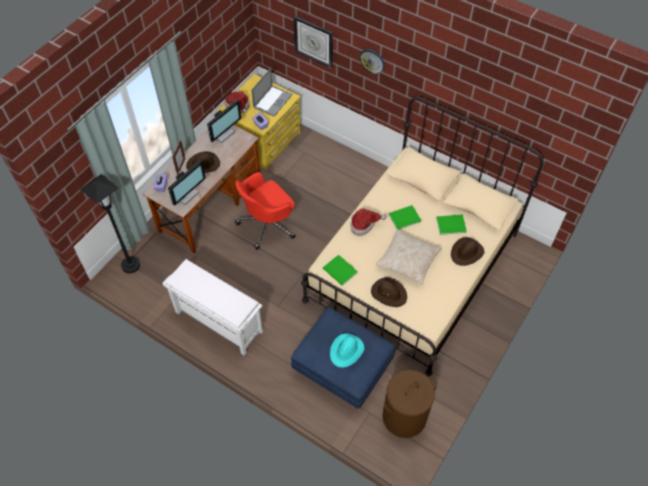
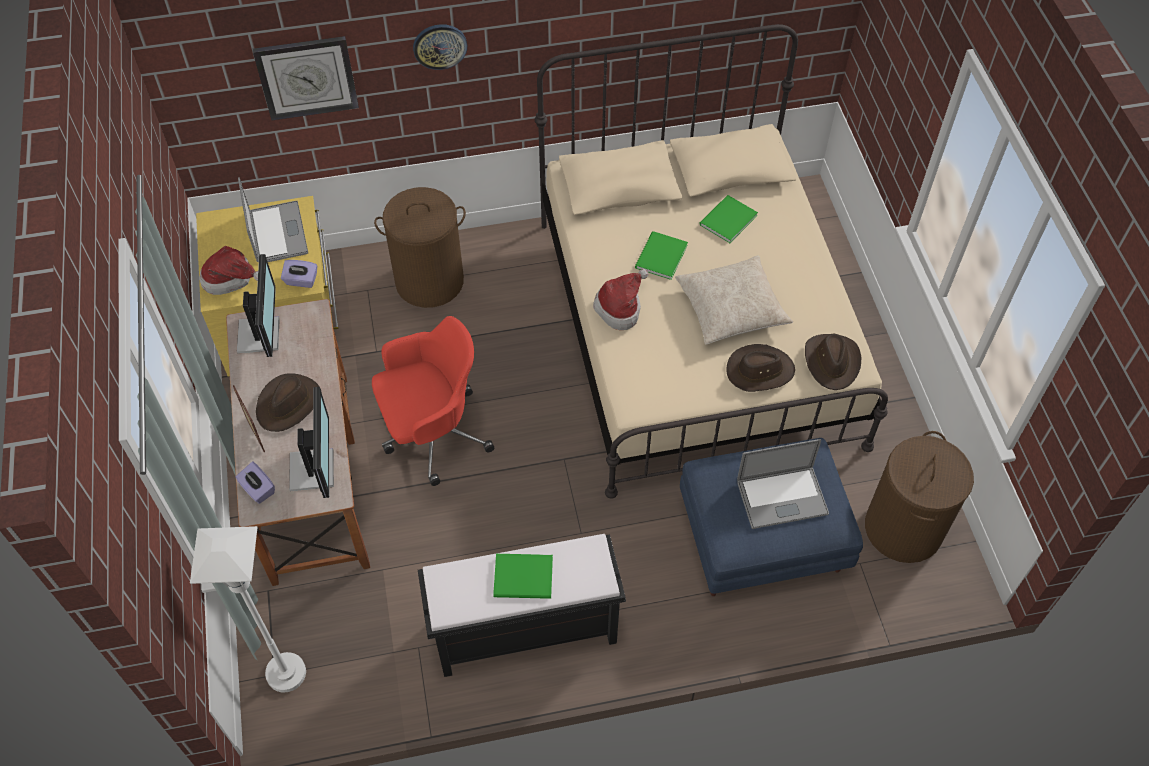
camera: 45 degrees left, 0 degrees up
(130, 265) = (286, 673): black floor lamp -> white floor lamp
(218, 321) = (523, 632): white bench -> black bench
(267, 224) = (432, 433): red office chair -> red office chair turned 120 degrees counterclockwise
(331, 167) = (430, 281): none -> brown laundry basket
(340, 271) = (665, 395): green book -> green book (525, 578)
(346, 351) = (782, 497): turquoise hat -> laptop
(466, 253) = (788, 240): brown hat -> brown hat (832, 362)

